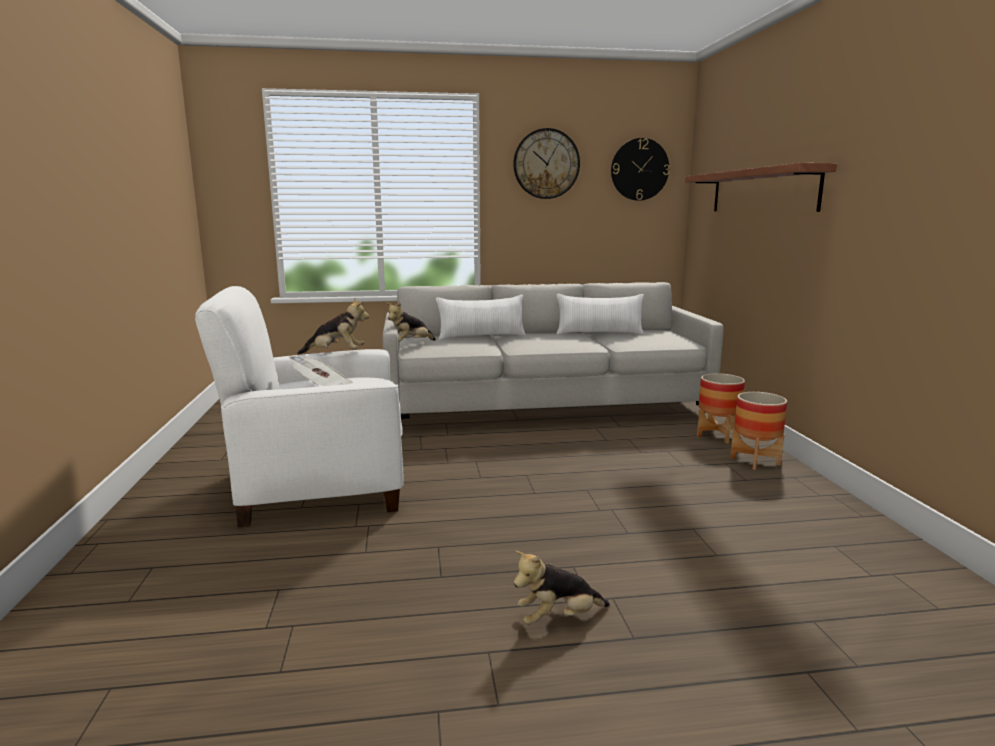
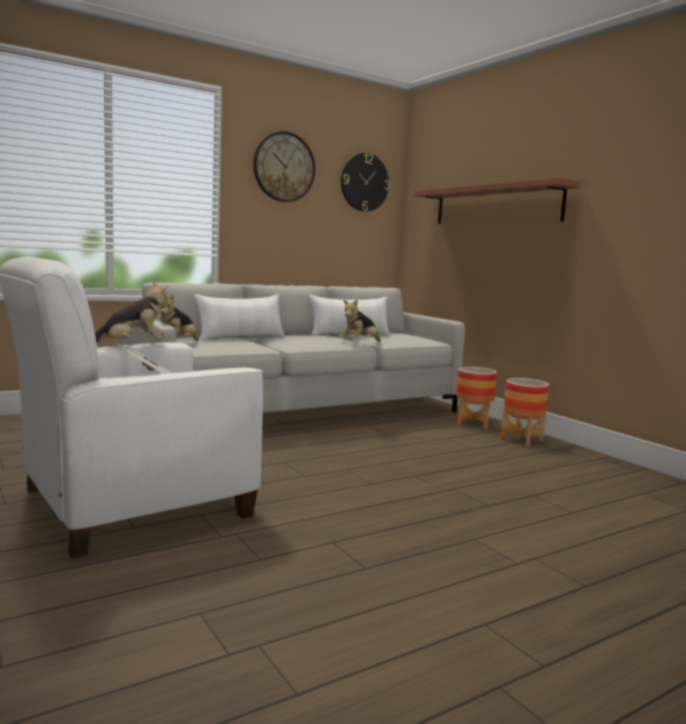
camera: 25 degrees left, 5 degrees down
(558, 618) = (511, 583): plush toy -> plush toy (359, 343)

